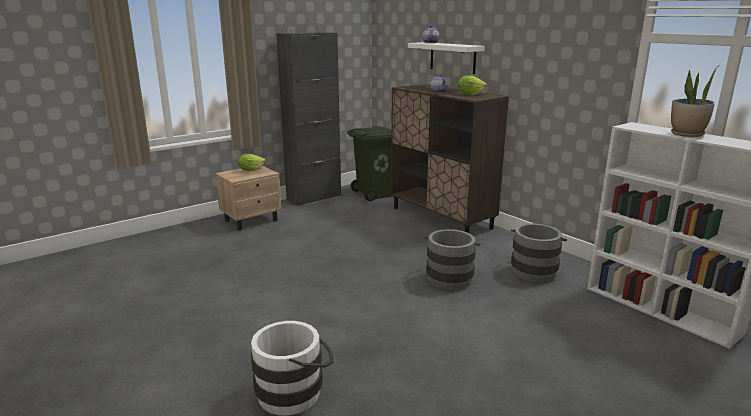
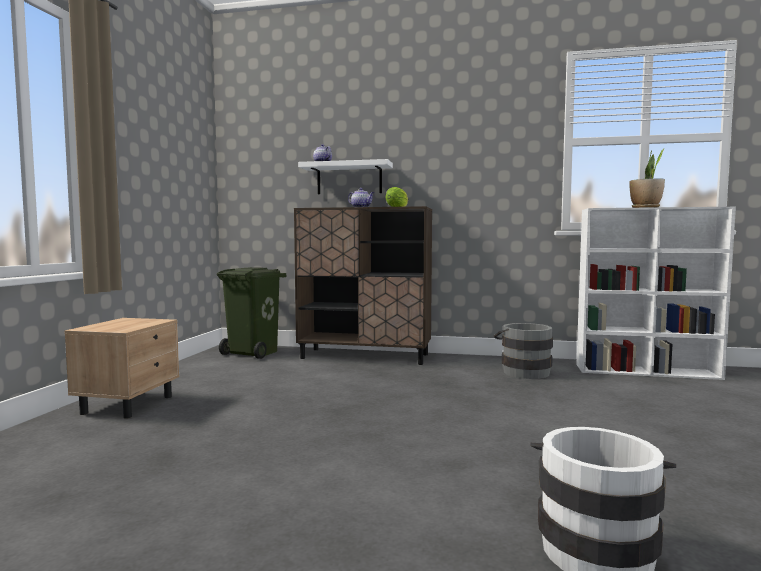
camera: 40 degrees left, 15 degrees down
(250, 170) = (123, 322): lettuce -> none
(314, 197) = (180, 368): black cabinet -> none
(450, 277) = (477, 392): grey bucket -> none

